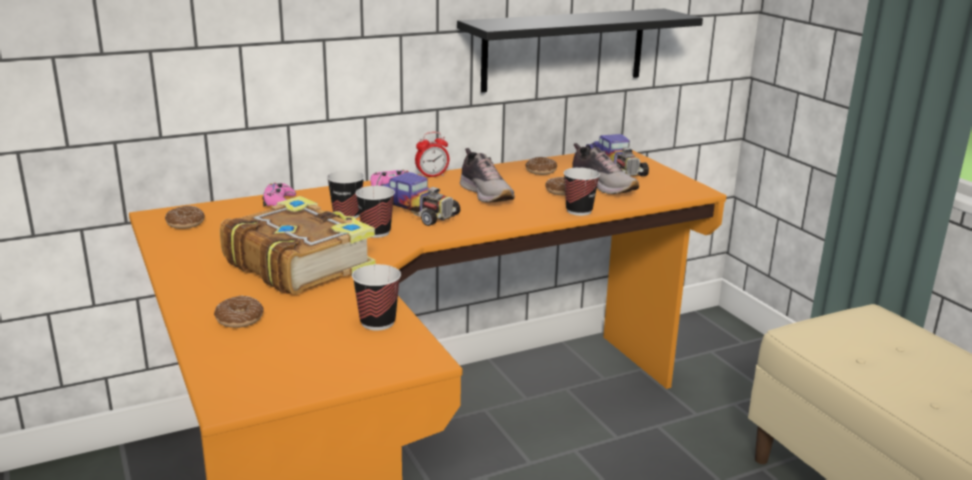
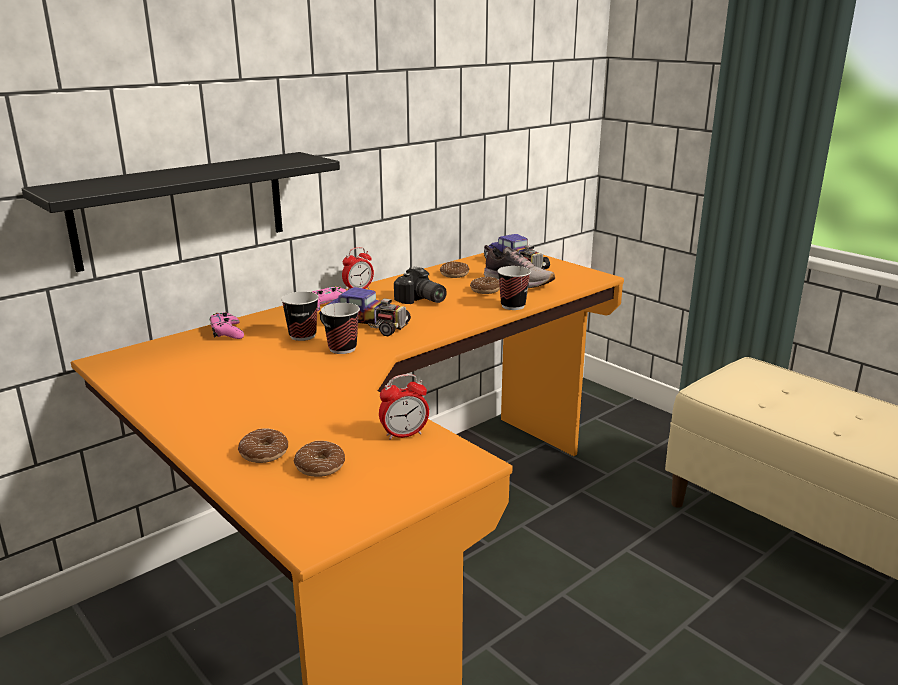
camera: 15 degrees left, 0 degrees up
(185, 223) = (141, 364): donut -> donut (320, 466)
(299, 264) = (287, 389): book -> none
(377, 322) = (404, 434): cup -> alarm clock
(486, 194) = (420, 300): shoe -> camera
(564, 49) = (457, 160): black shelf -> black shelf (181, 209)

